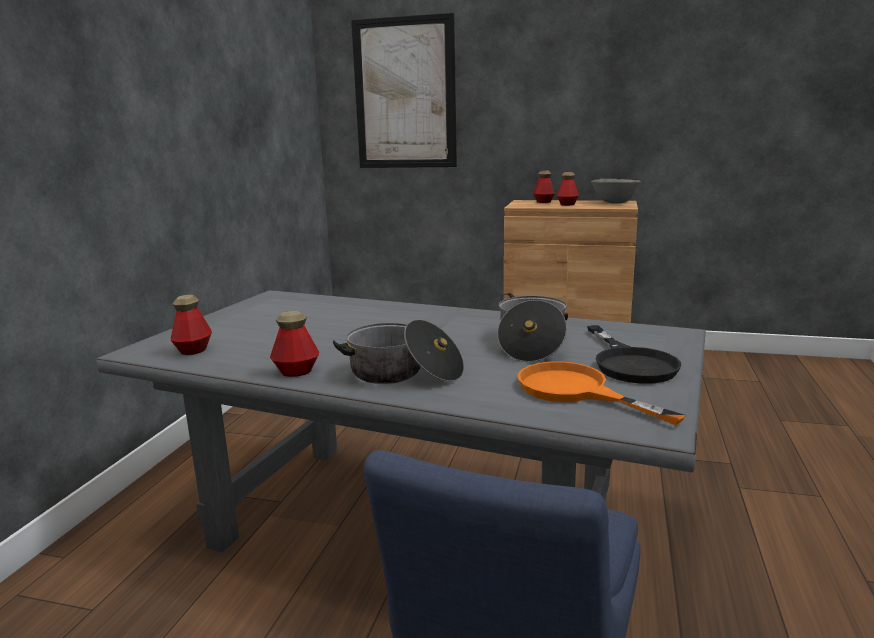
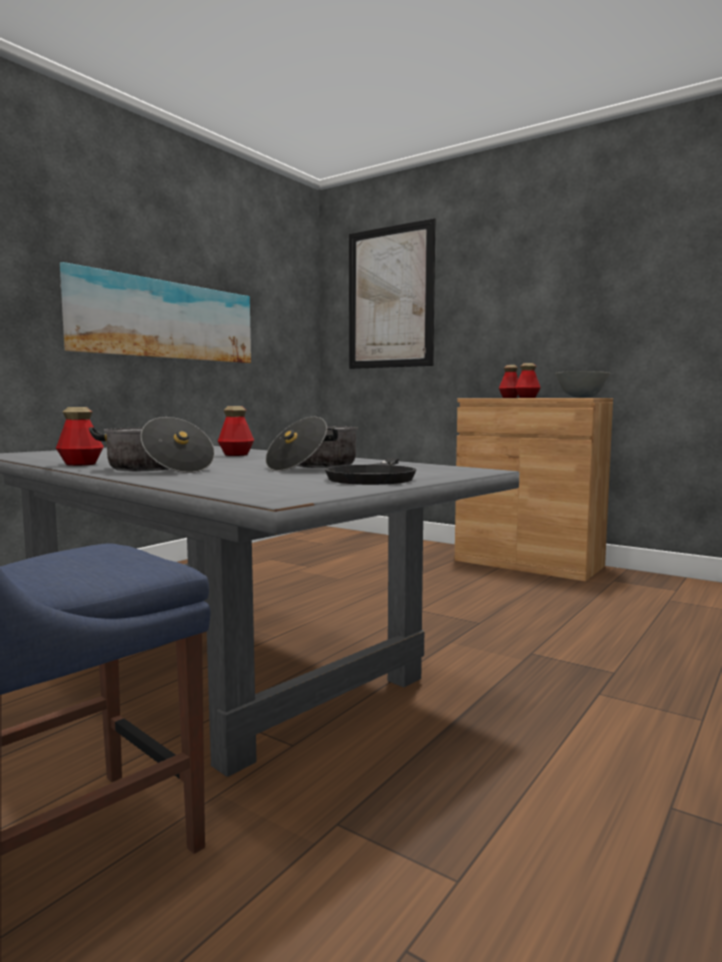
camera: 20 degrees right, 10 degrees down
(193, 350) = (43, 455): bottle -> bottle (236, 455)
(202, 143) = (165, 320): none -> picture
(575, 391) = (272, 482): orange frying pan -> none

